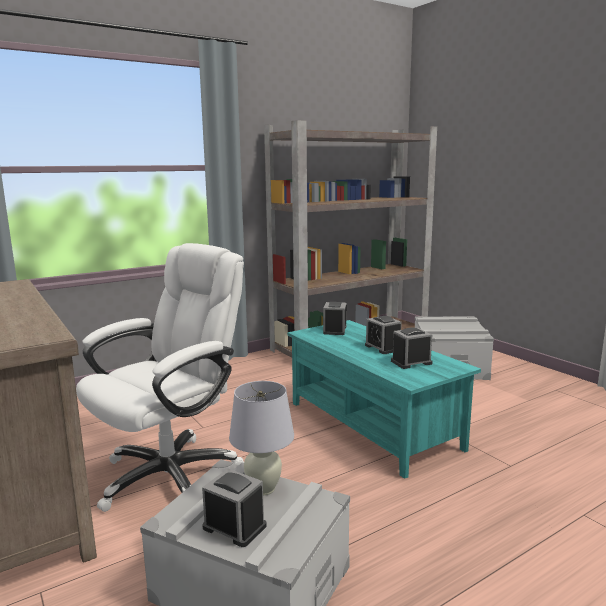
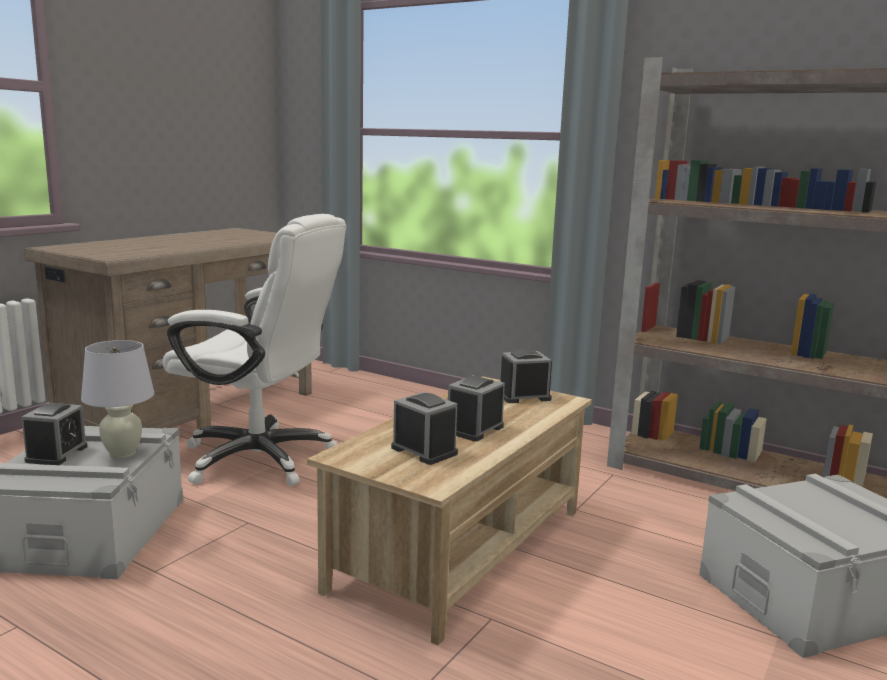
camera: 65 degrees right, 0 degrees up
(373, 425) = (461, 549): turquoise coffee table -> beige coffee table

